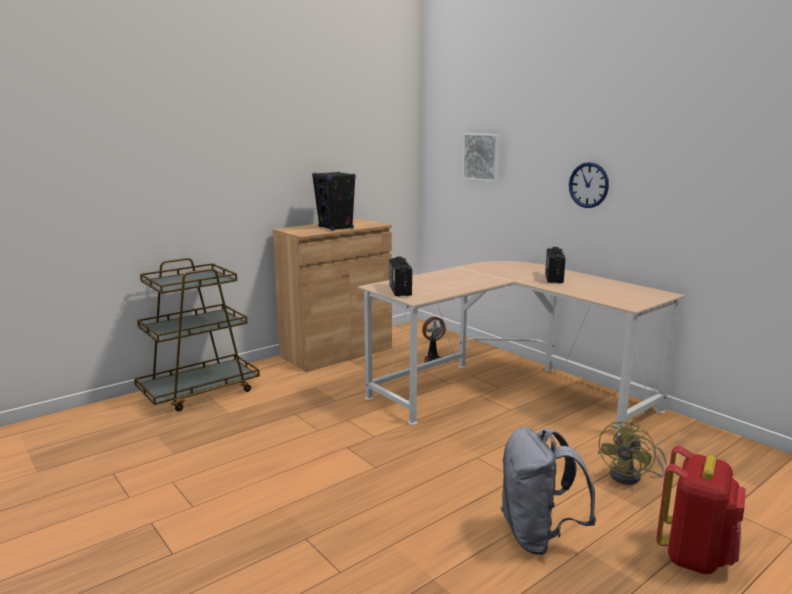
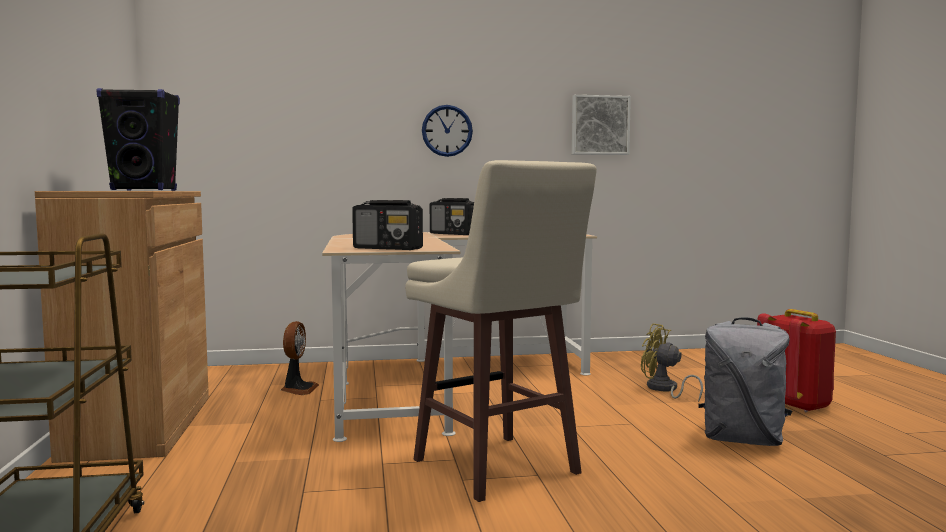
camera: 60 degrees left, 10 degrees down
(371, 452) = (497, 469): none -> beige stool
(482, 157) = (277, 103): picture -> picture (599, 125)
(631, 476) = (664, 389): yellow fan -> yellow fan turned 150 degrees clockwise

